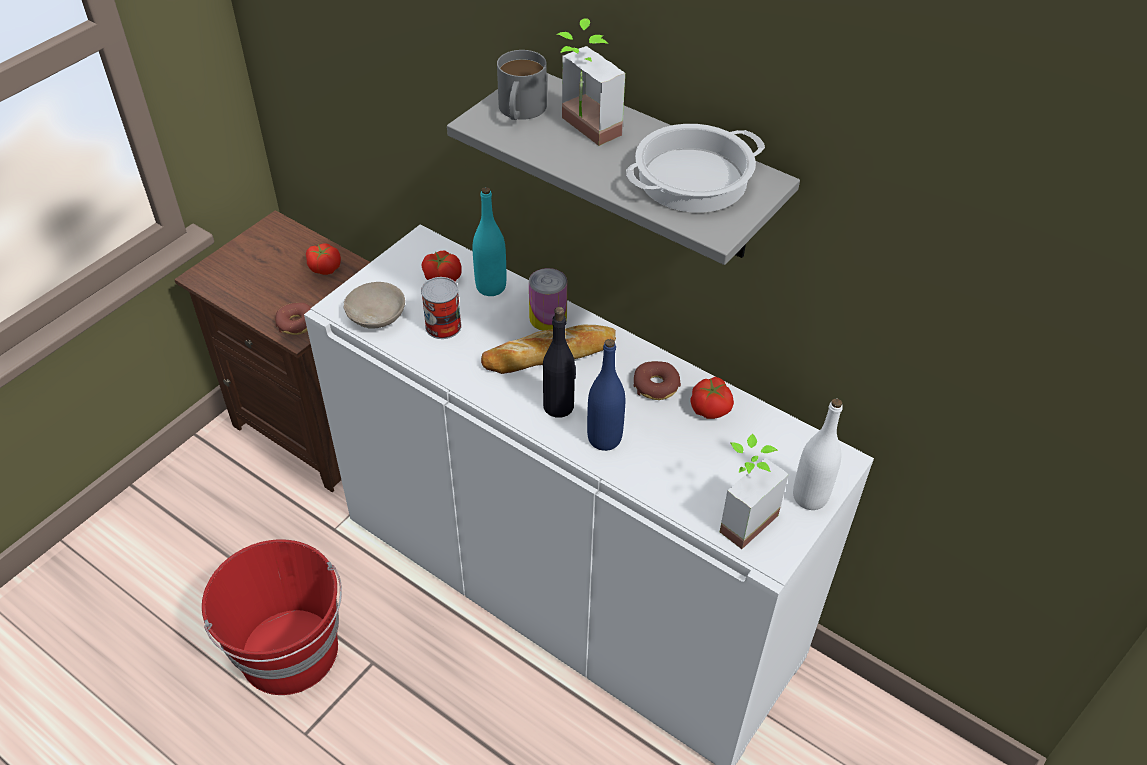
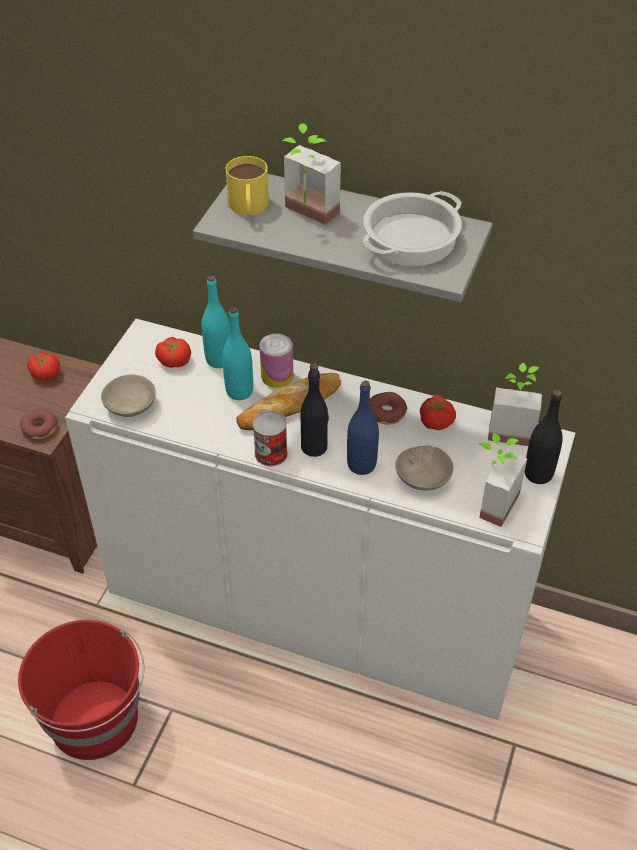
camera: 15 degrees left, 0 degrees up
(443, 326) = (191, 401): can -> can (271, 453)
(499, 326) = (239, 391): none -> turquoise bottle
(520, 111) = (248, 207): grey mug -> yellow mug
(669, 471) = (423, 479): none -> beige bowl
(797, 436) = (511, 428): none -> potted plant
(810, 497) = (538, 474): white bottle -> black bottle

